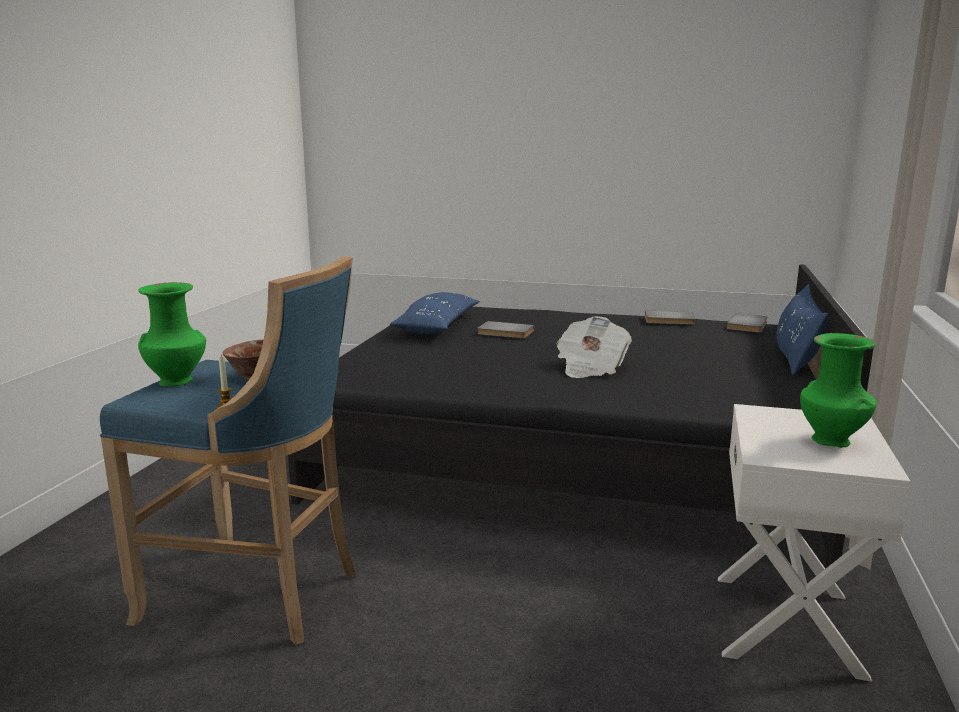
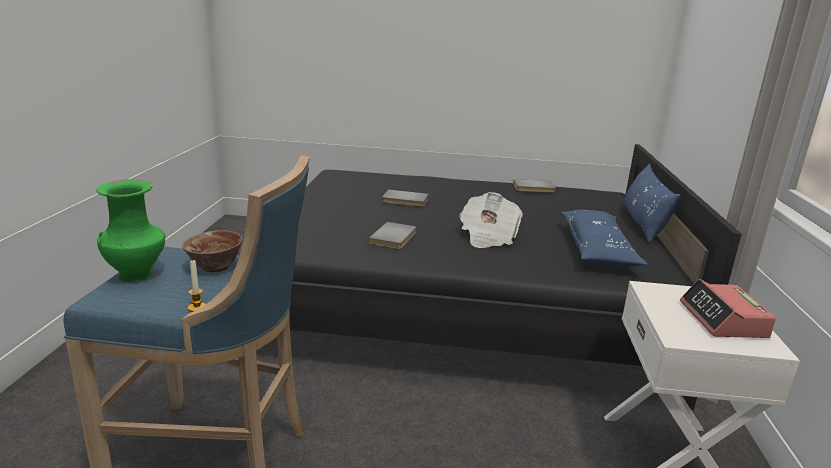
camera: 10 degrees left, 5 degrees up
(437, 326) = (344, 193): blue pillow -> blue pillow (597, 250)
(749, 325) = (597, 193): grey book -> grey book (395, 238)
(832, 442) = (723, 320): green vase -> alarm clock

